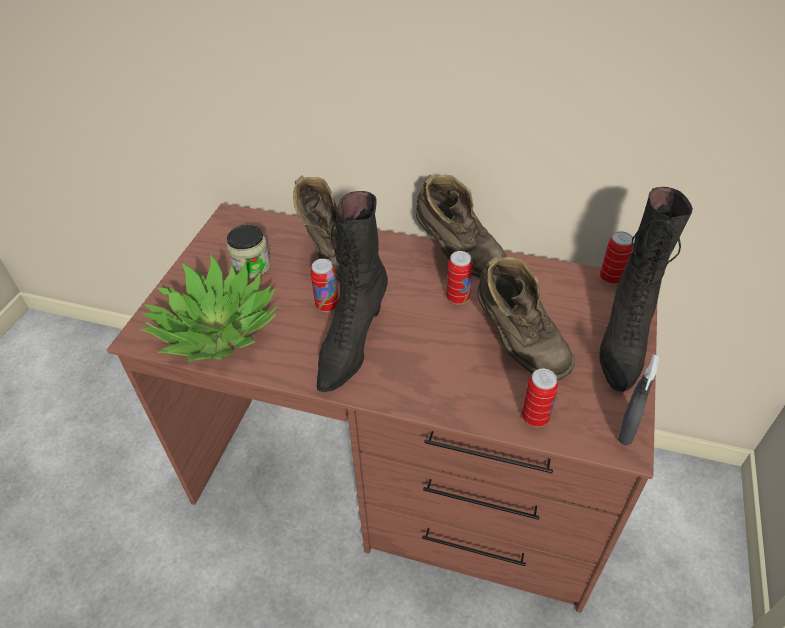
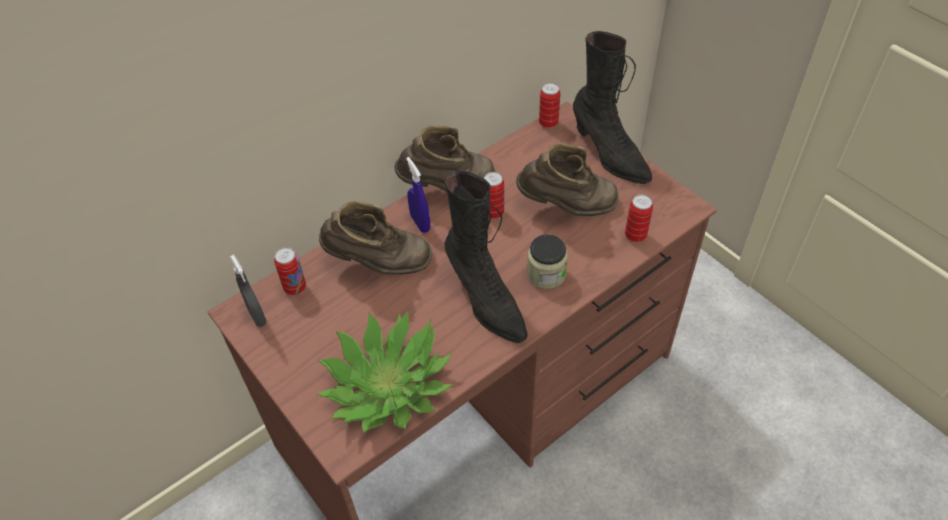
camera: 55 degrees left, 5 degrees up
(252, 266) = (328, 326): jar -> jar (546, 274)
(327, 305) = (428, 295): can -> can (295, 288)
(401, 260) = (420, 223): none -> blue spray bottle
(627, 430) = (678, 199): grey spray bottle -> grey spray bottle (257, 316)

